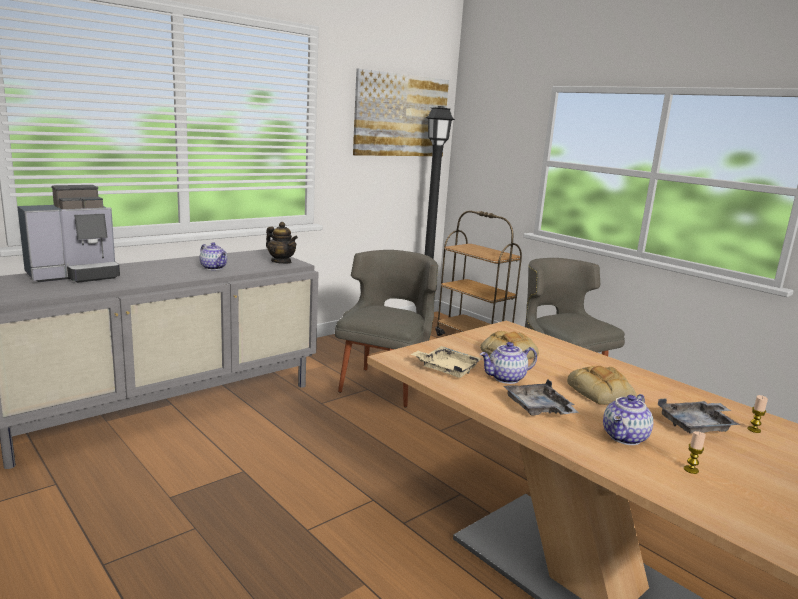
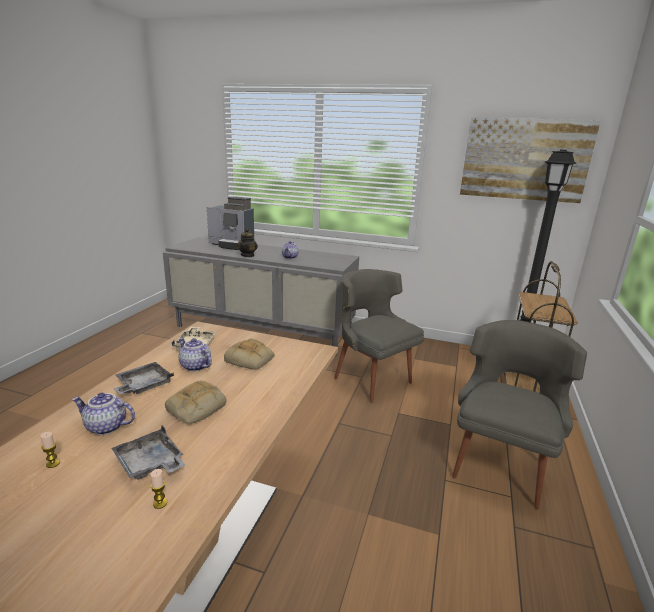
camera: 60 degrees right, 5 degrees up
(281, 262) = (333, 264): teapot -> teapot (247, 255)
(383, 387) = (373, 381): grey chair -> grey chair turned 120 degrees counterclockwise

